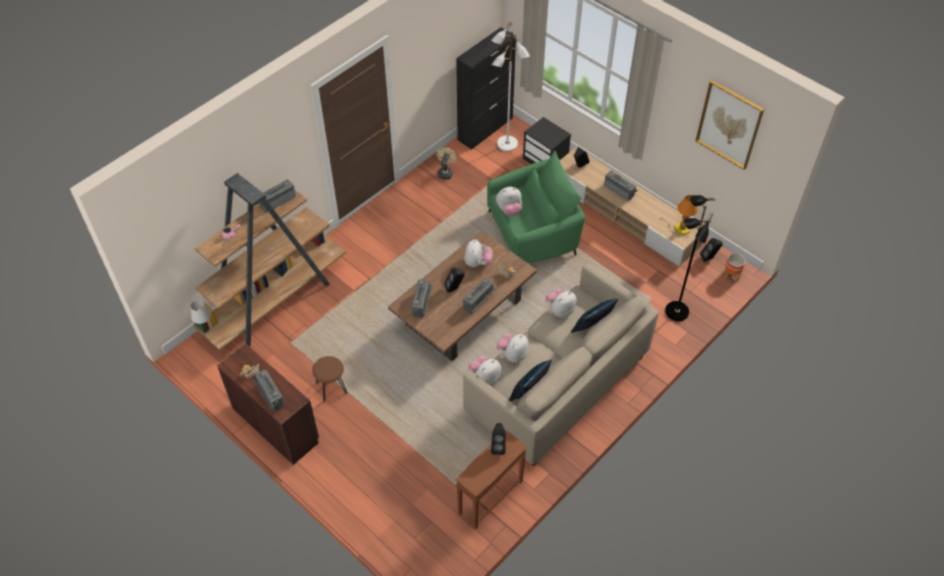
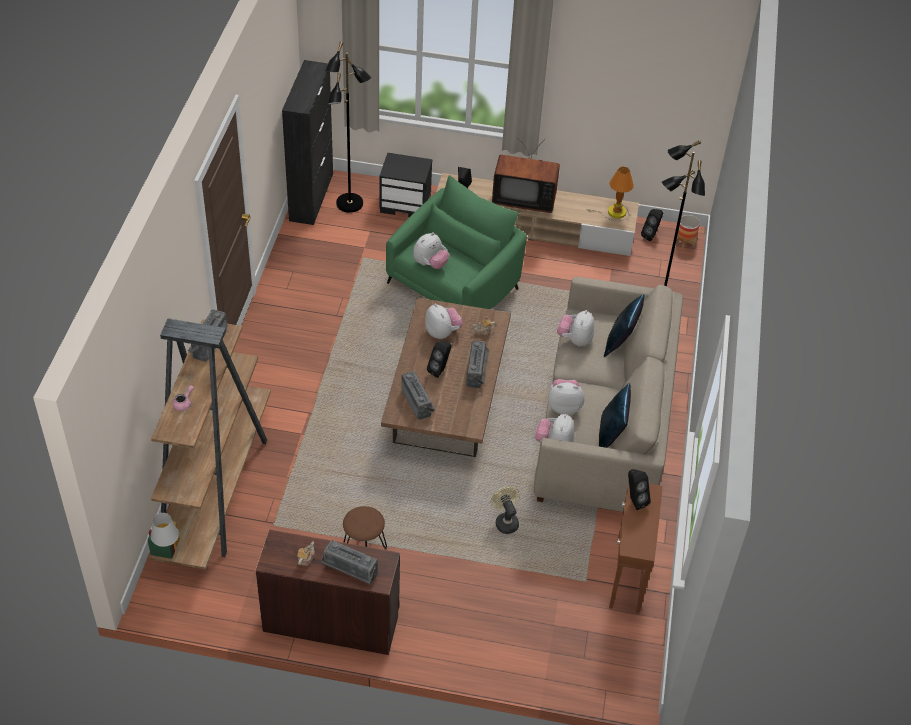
camera: 35 degrees left, 5 degrees down
(445, 172) = (303, 261): beige fan -> beige fan (505, 521)
(507, 144) = (350, 204): white floor lamp -> black floor lamp
(512, 355) = (564, 406): plush toy -> plush toy turned 90 degrees clockwise
(620, 189) = (523, 198): radio -> television
(729, 124) = (647, 68): picture -> none

